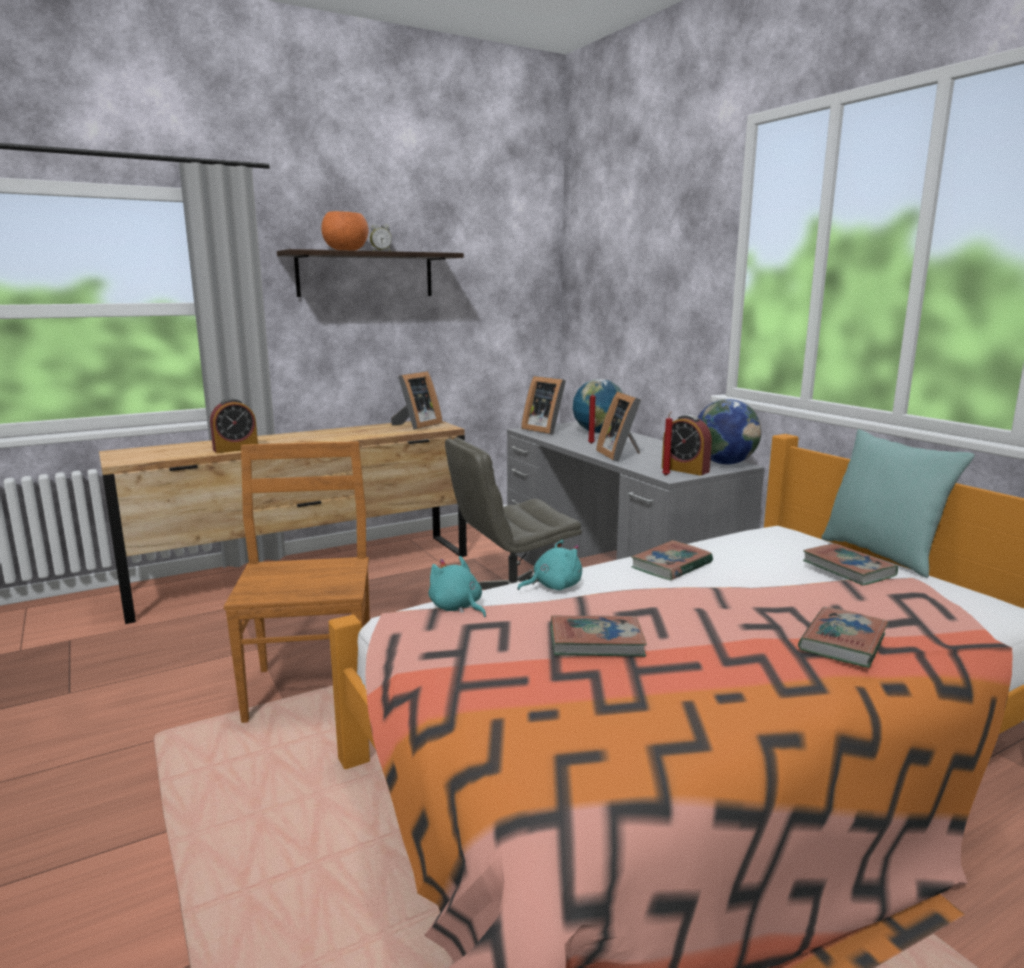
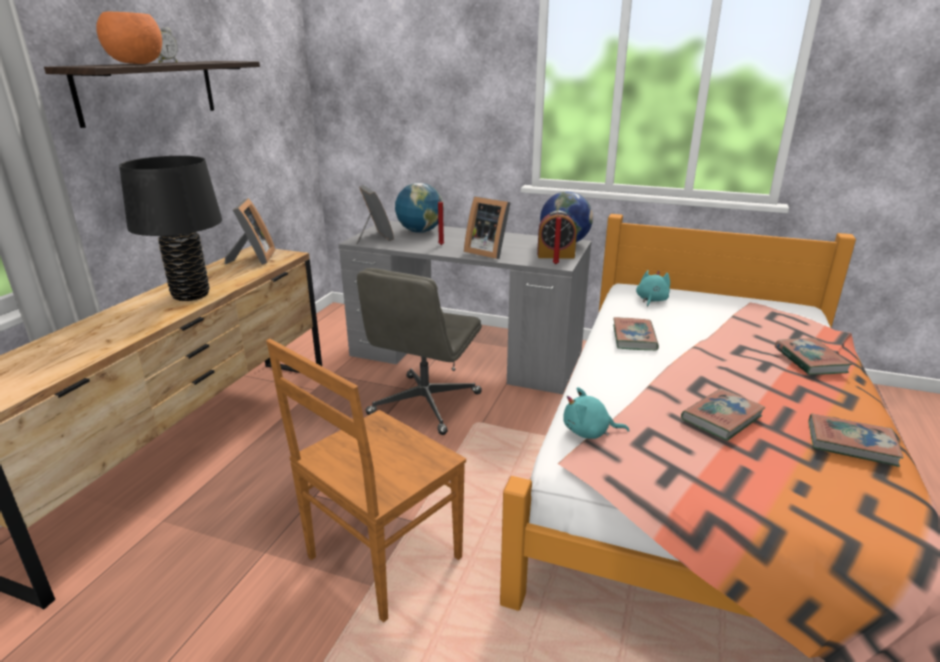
camera: 40 degrees left, 10 degrees up
(235, 449) = (111, 342): alarm clock -> none
(312, 688) = (381, 560): brown chair -> brown chair turned 90 degrees counterclockwise
(329, 437) = (191, 295): none -> black table lamp
(544, 430) = (374, 238): picture frame -> picture frame turned 120 degrees counterclockwise
(553, 587) = (607, 384): turquoise plush toy -> turquoise plush toy (651, 300)
(848, 569) = (720, 306): book -> book (851, 443)
(882, 554) = (705, 289): turquoise pillow -> none

